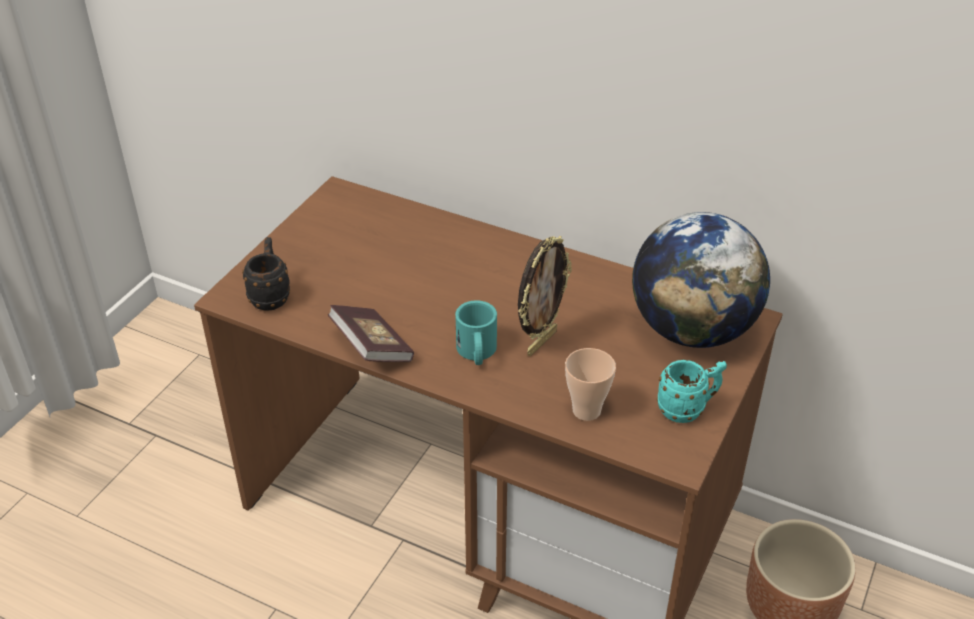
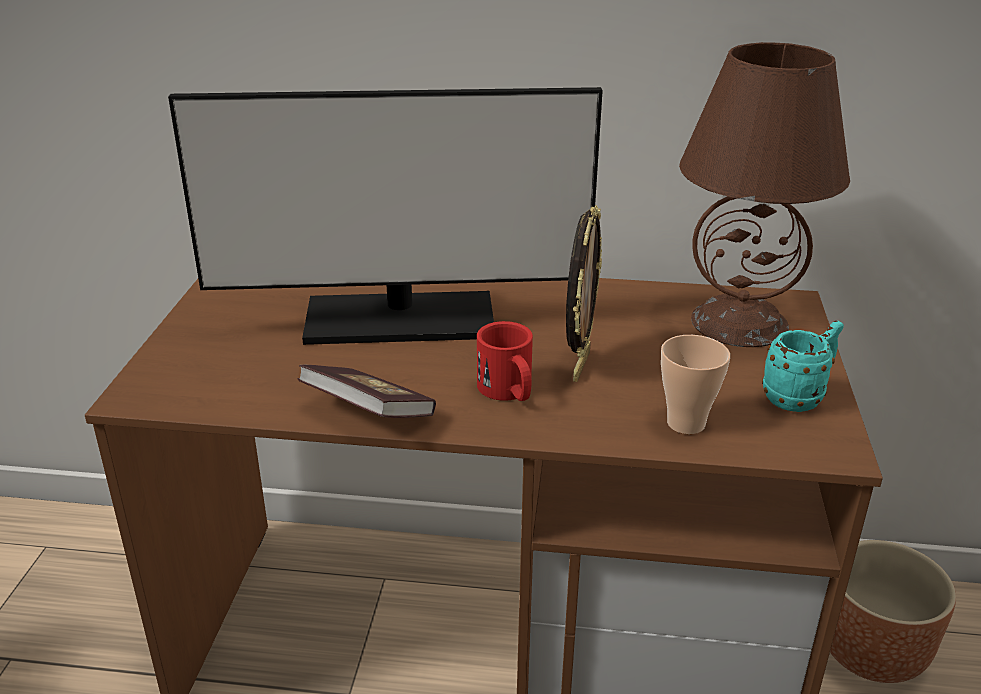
camera: 20 degrees left, 10 degrees down
(270, 295) = (195, 384): black mug -> none
(434, 269) = (400, 319): none -> monitor
(477, 353) = (509, 392): turquoise mug -> red mug
(692, 330) = (740, 322): globe -> brown table lamp

